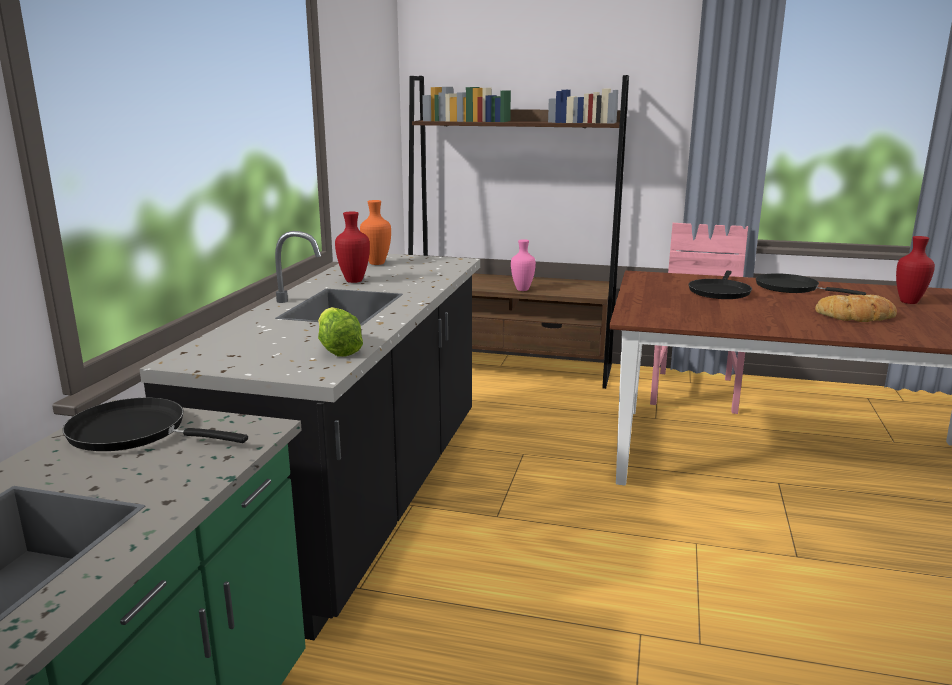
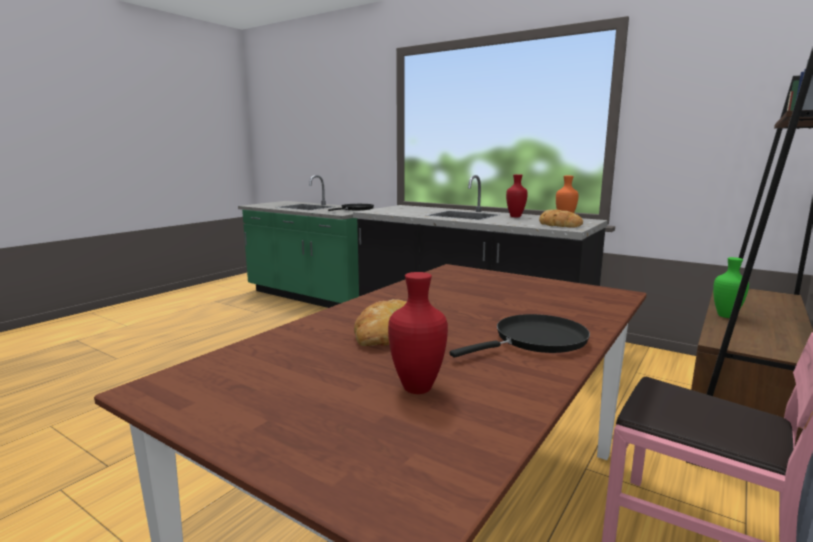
camera: 110 degrees right, 5 degrees down
(338, 349) = (393, 213): lettuce -> none
(428, 265) = (558, 225): none -> bread
(521, 289) = (726, 316): pink vase -> green vase
(719, 292) = (527, 305): black frying pan -> none

